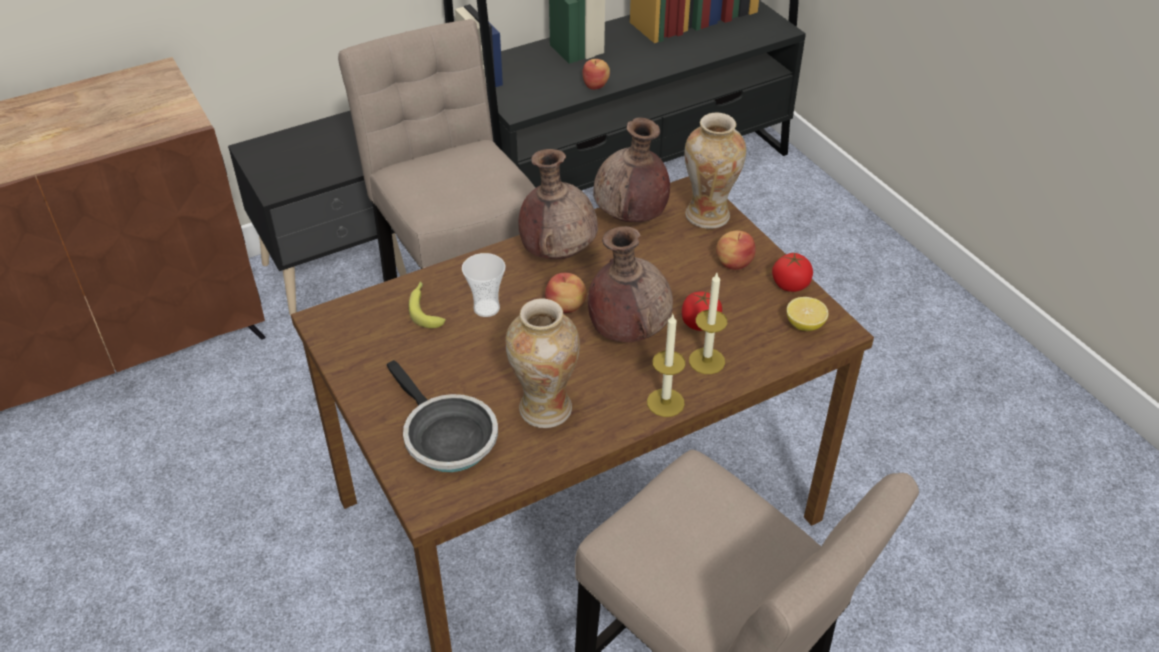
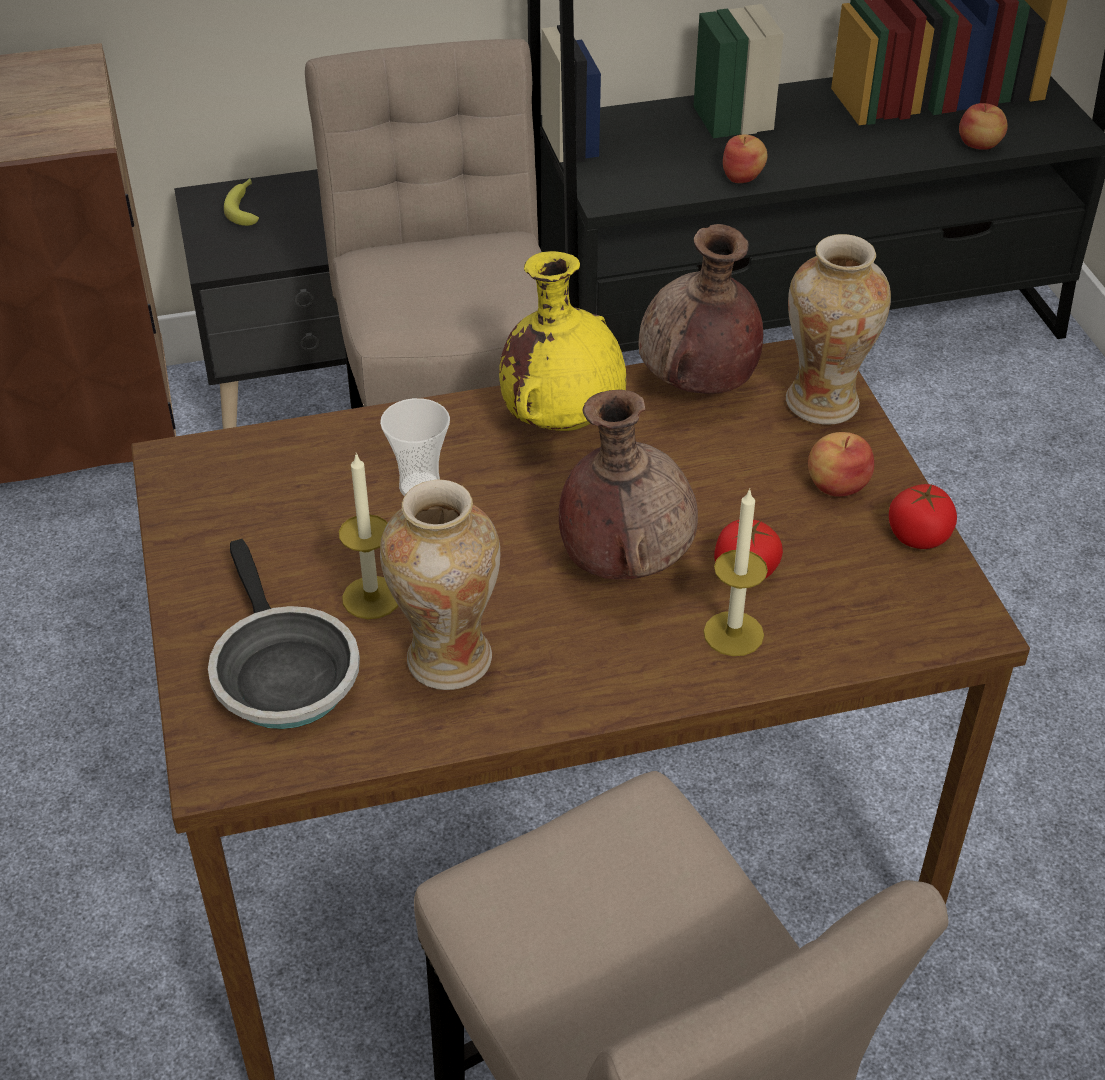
camera: 15 degrees right, 0 degrees up
(425, 308) = (328, 471): banana -> banana (246, 207)
(558, 252) = (563, 420): brown vase -> yellow vase
(566, 307) = (542, 506): apple -> apple (979, 145)
(665, 402) = (641, 687): candle -> candle (371, 597)
(804, 325) = (918, 606): lemon -> none

